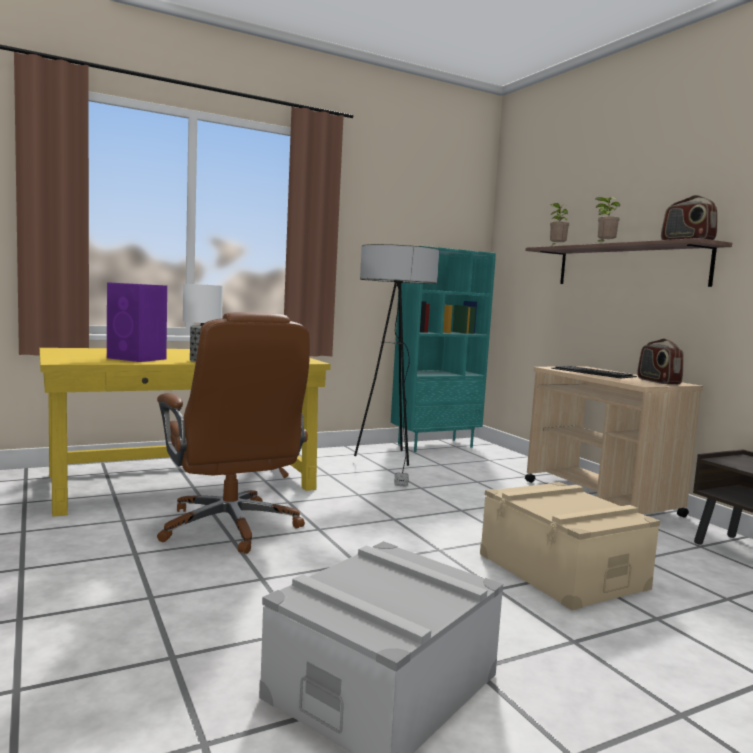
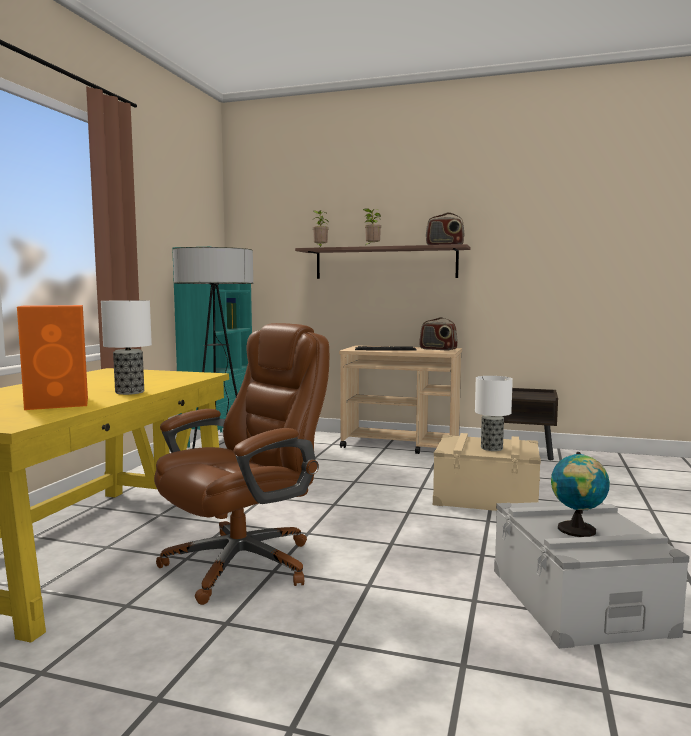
camera: 45 degrees left, 0 degrees up
(138, 358) = (59, 403): purple speaker -> orange speaker
(231, 528) = (243, 563): brown office chair -> brown office chair turned 60 degrees counterclockwise
(369, 589) = (577, 531): none -> globe
(563, 507) = (491, 448): none -> table lamp

